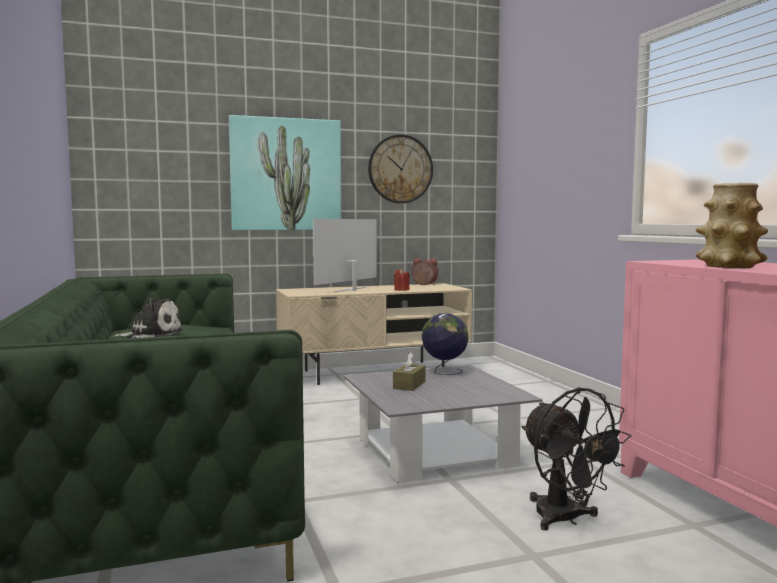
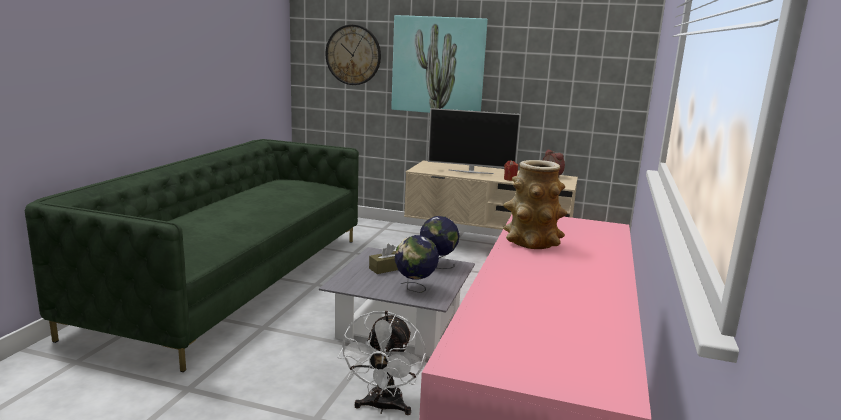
camera: 35 degrees right, 10 degrees up
(151, 335) = (266, 190): plush toy -> none
(350, 290) = (471, 172): television -> television turned 150 degrees counterclockwise
(400, 169) = (543, 64): wall clock -> wall clock (353, 55)
(476, 392) = (415, 289): none -> globe
(566, 519) = (383, 407): black fan -> white fan

